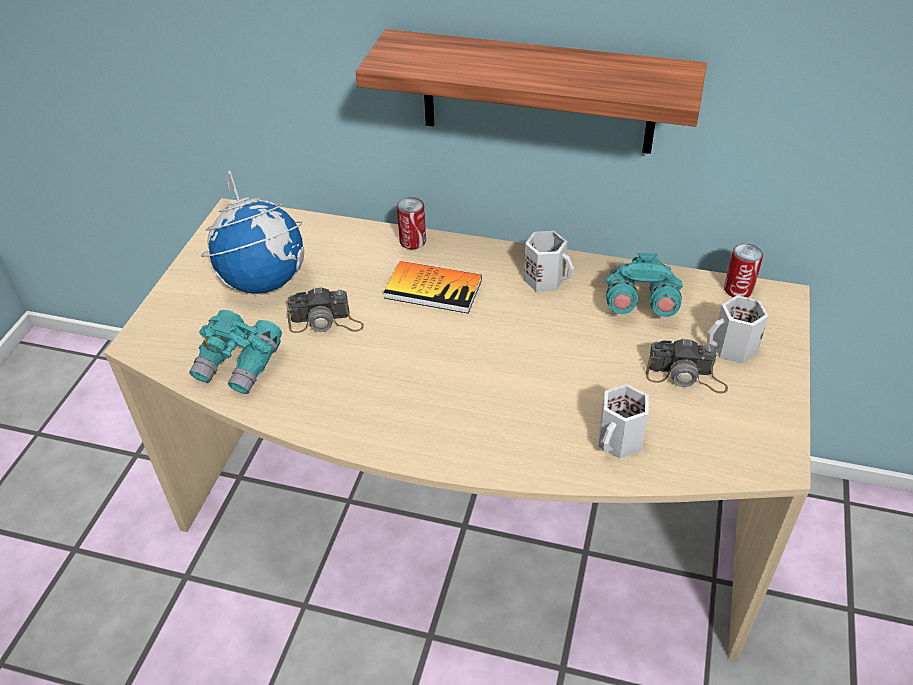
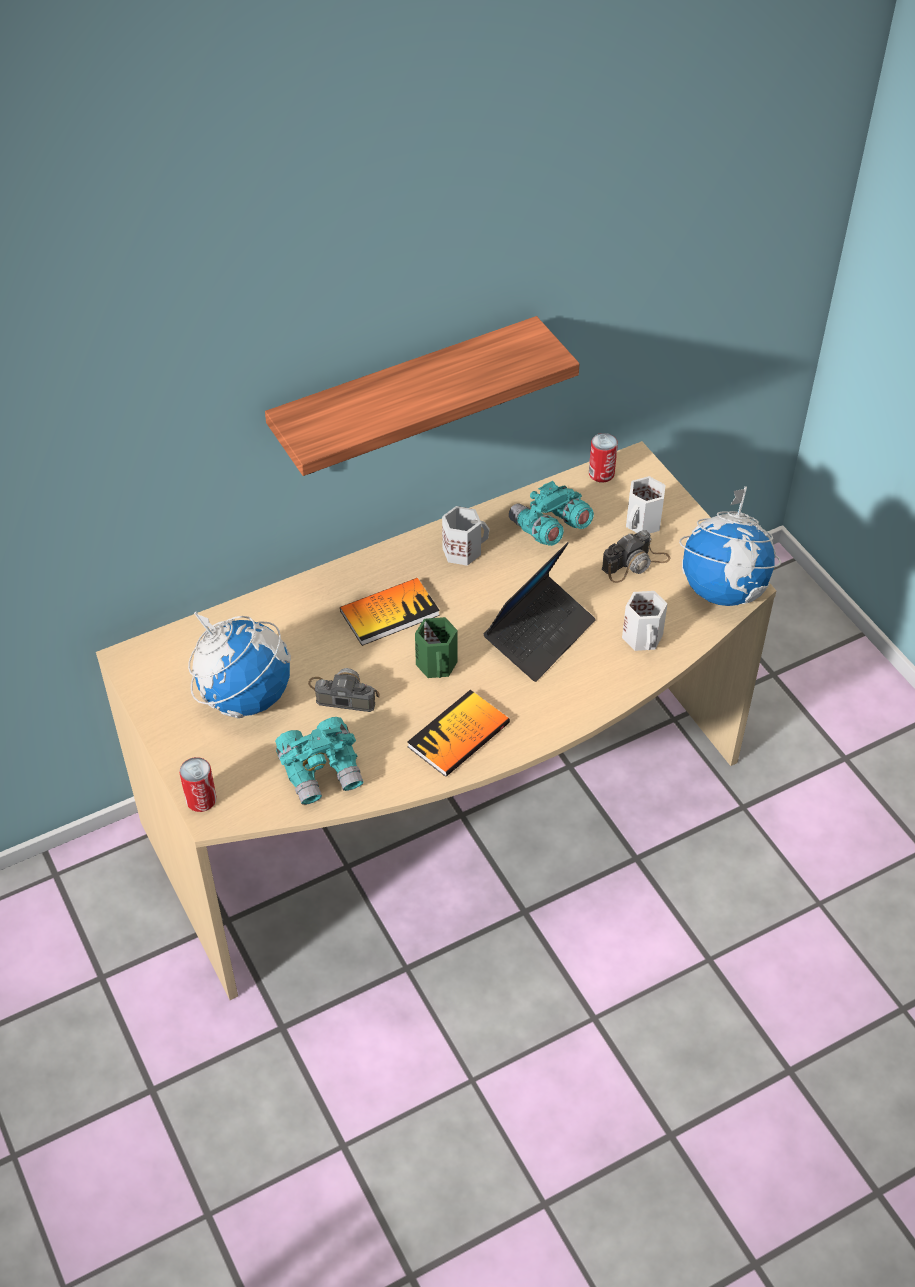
camera: 45 degrees left, 5 degrees up
(326, 322) = (342, 694): camera -> camera turned 120 degrees counterclockwise
(366, 410) = (458, 735): none -> book
(413, 241) = (322, 584): can -> can (201, 799)
(420, 347) = (438, 664): none -> green mug
(529, 378) = (539, 635): none -> laptop
(751, 452) = (724, 589): none -> globe

